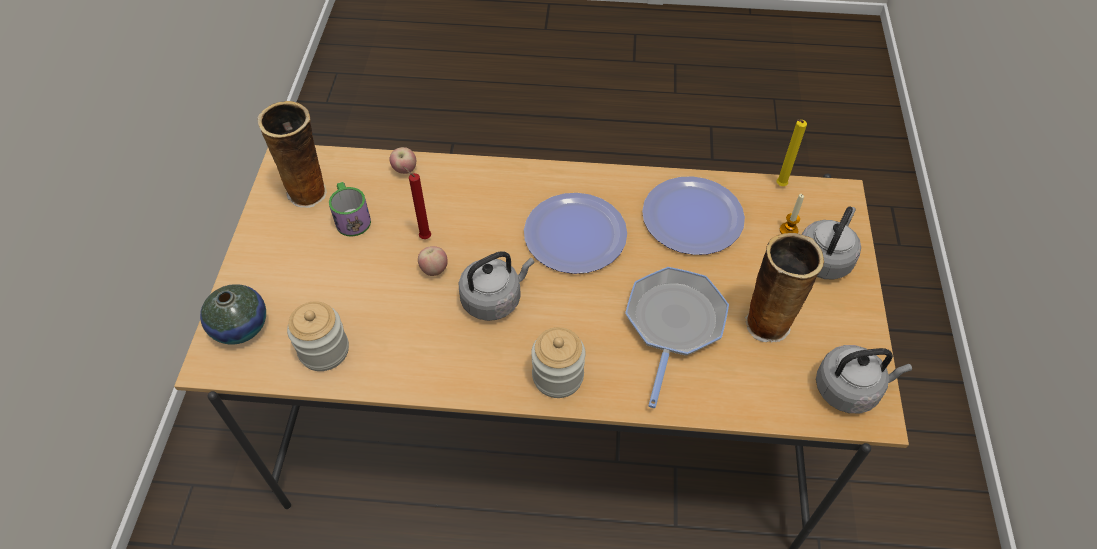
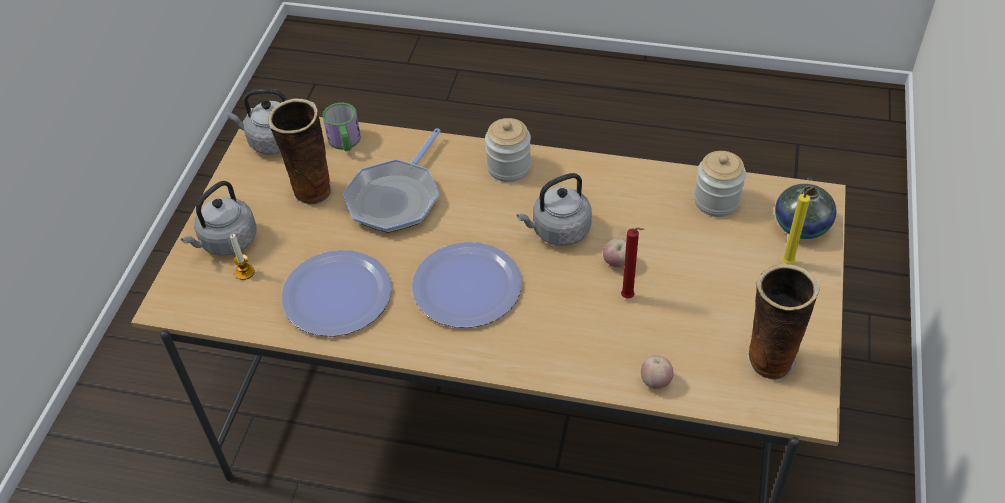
camera: 170 degrees left, 5 degrees down
(351, 217) = (712, 326): mug -> mug (345, 142)
(779, 186) = (225, 322): yellow candle -> yellow candle (789, 262)

